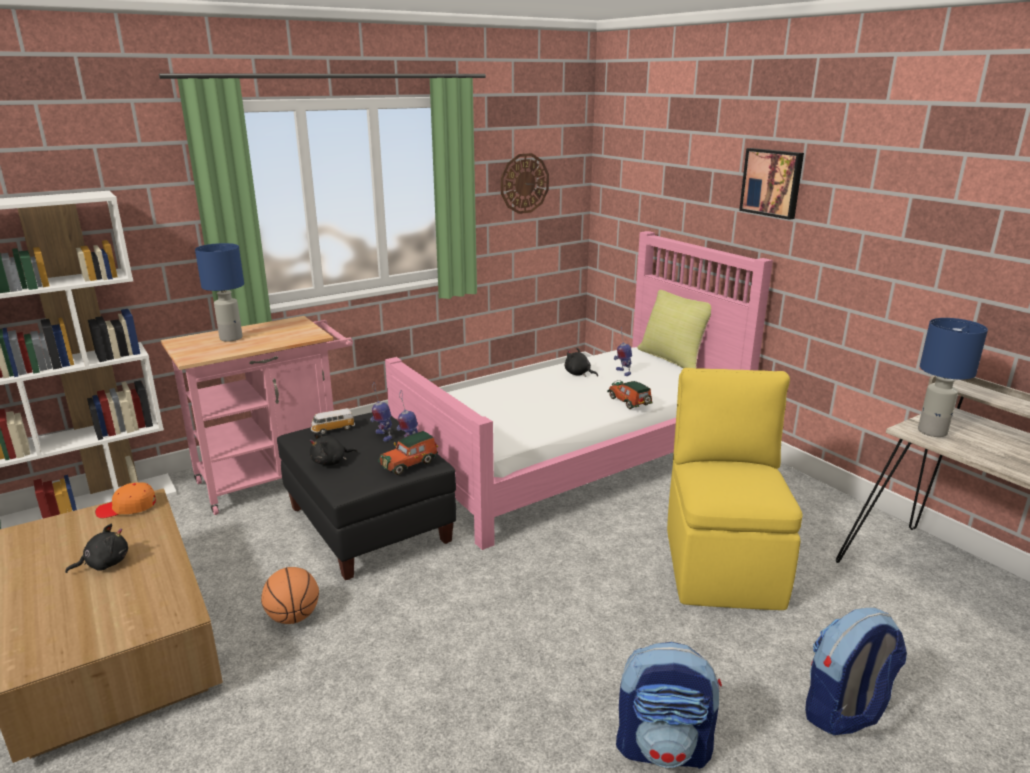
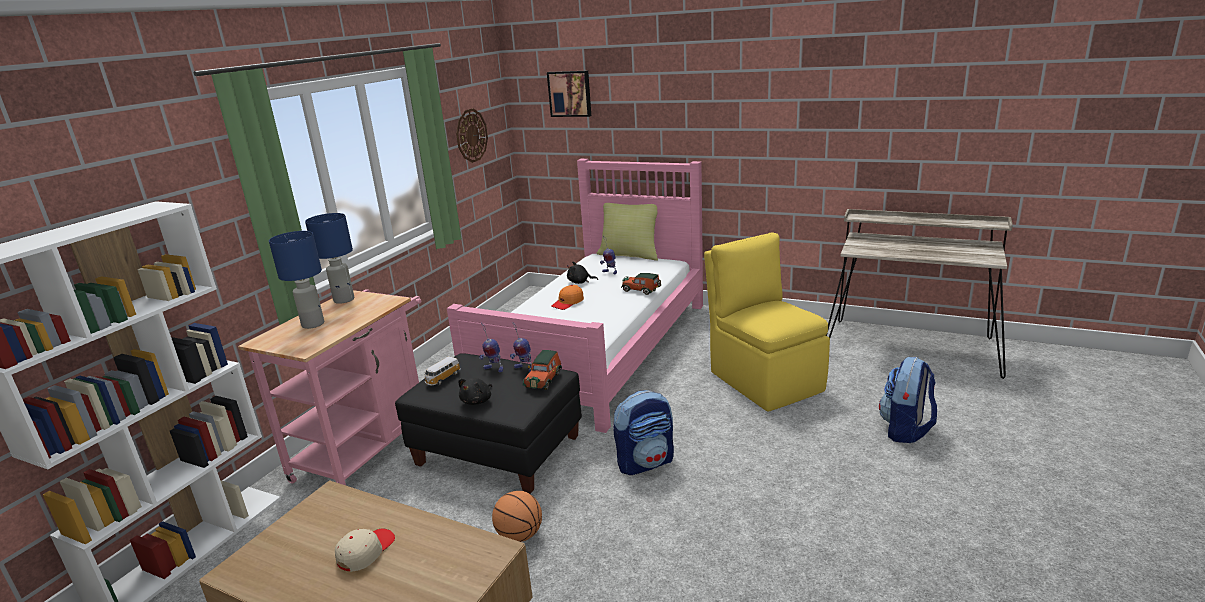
camera: 30 degrees left, 0 degrees up
(104, 564) = (365, 552): black plush toy -> beige cap
(127, 508) = (317, 507): orange cap -> orange cap (568, 302)
(664, 748) = (843, 491): backpack -> backpack (646, 462)
(772, 182) = (690, 104): picture -> picture (570, 93)
(933, 432) = (864, 248): blue table lamp -> blue table lamp (344, 300)

